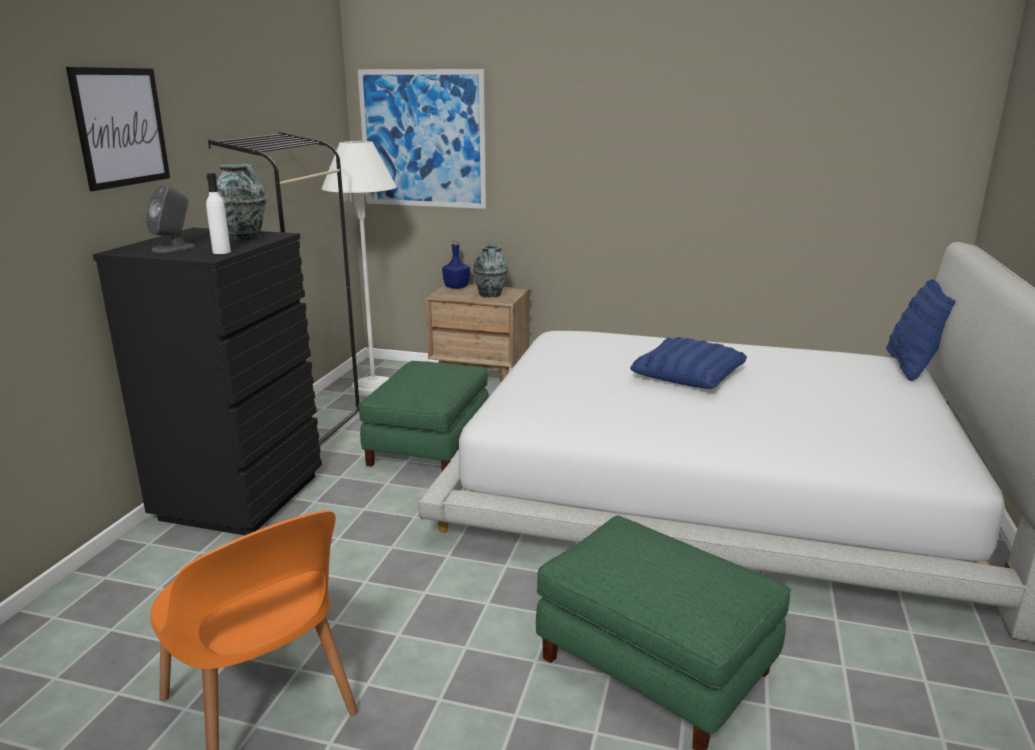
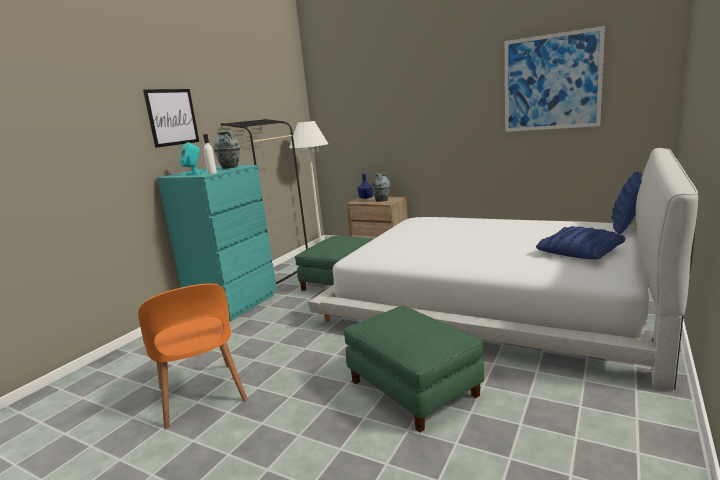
camera: 15 degrees right, 5 degrees down
(174, 248) = (193, 173): grey speaker -> turquoise speaker
(239, 496) = (233, 303): black dresser -> turquoise dresser
(423, 139) = (345, 118): picture -> picture (551, 82)
(687, 375) = (473, 235): blue pillow -> blue pillow (579, 252)

